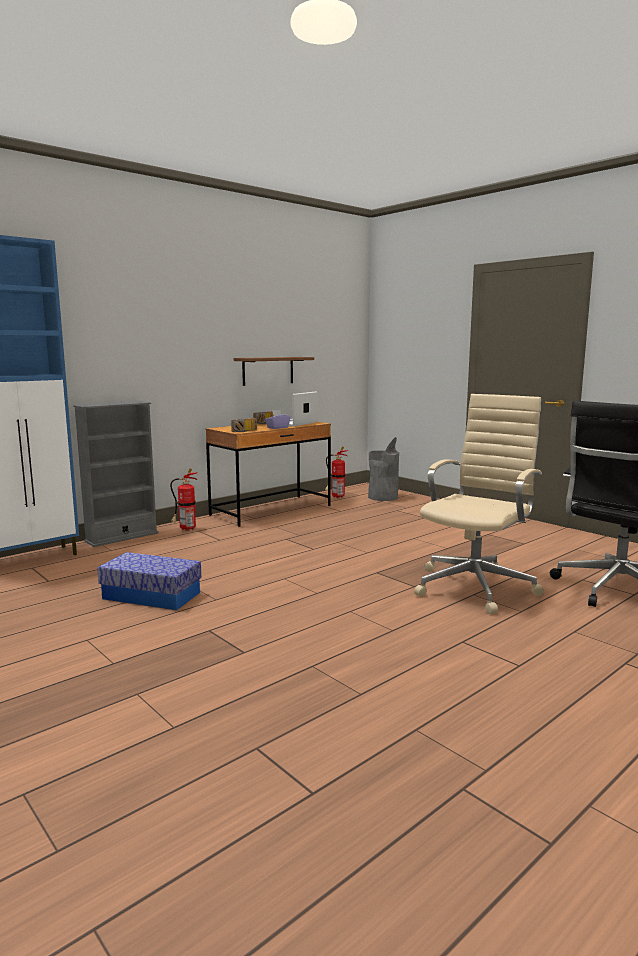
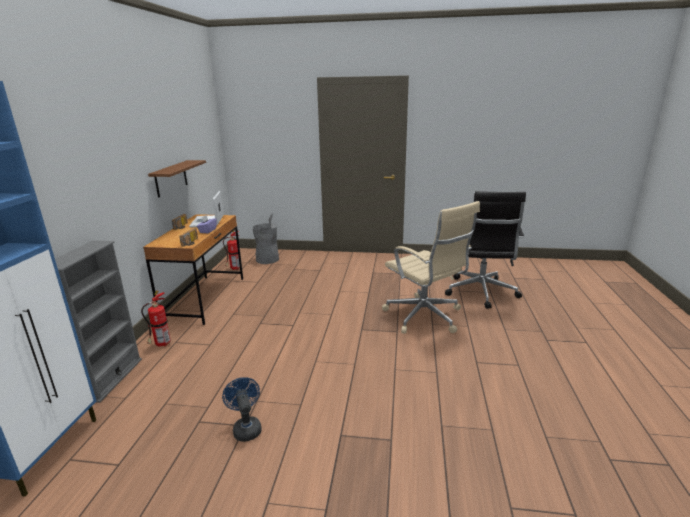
camera: 40 degrees left, 10 degrees up
(151, 596) = (246, 428): storage box -> blue fan
(476, 586) = (425, 317): beige office chair -> beige office chair turned 150 degrees clockwise

